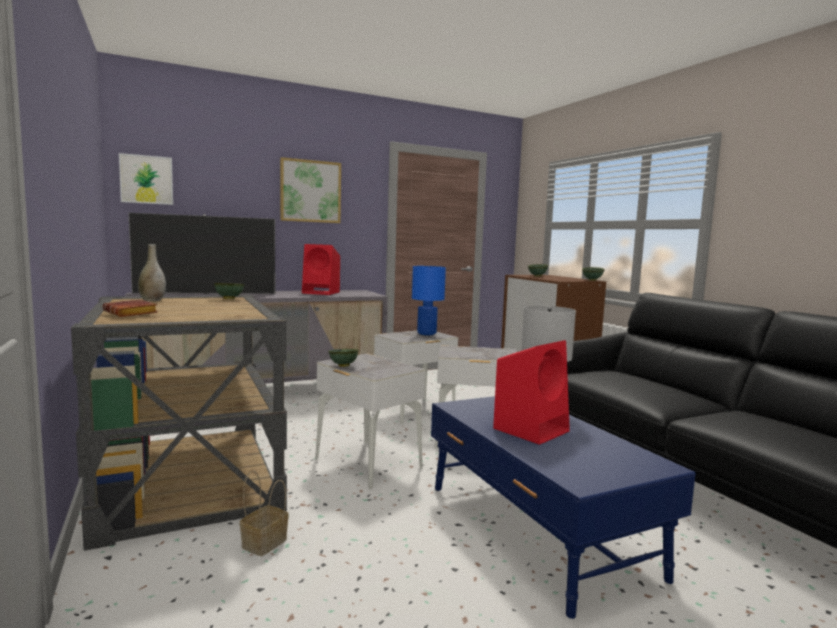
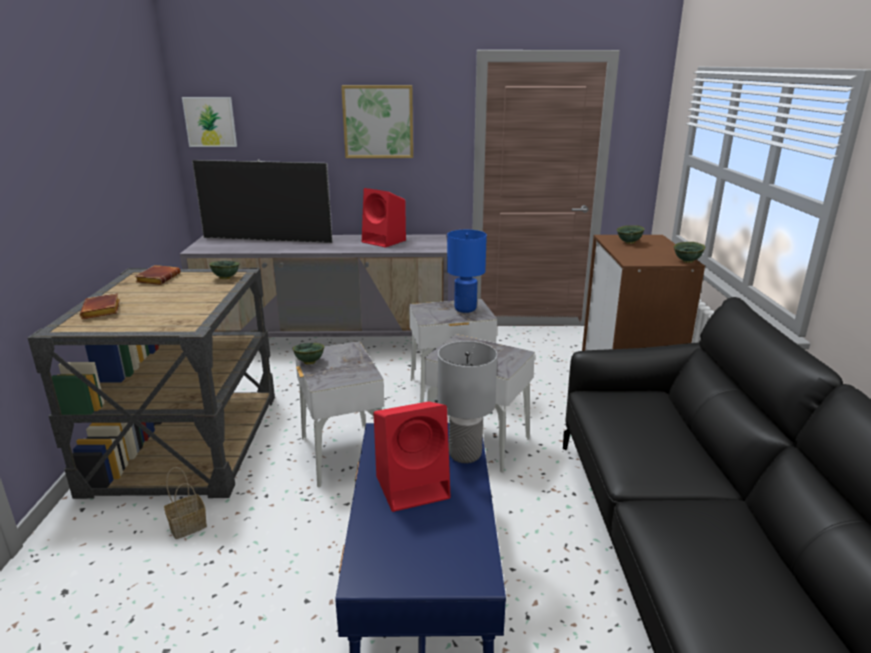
camera: 25 degrees right, 15 degrees up
(152, 300) = (158, 278): grey vase -> brown book

